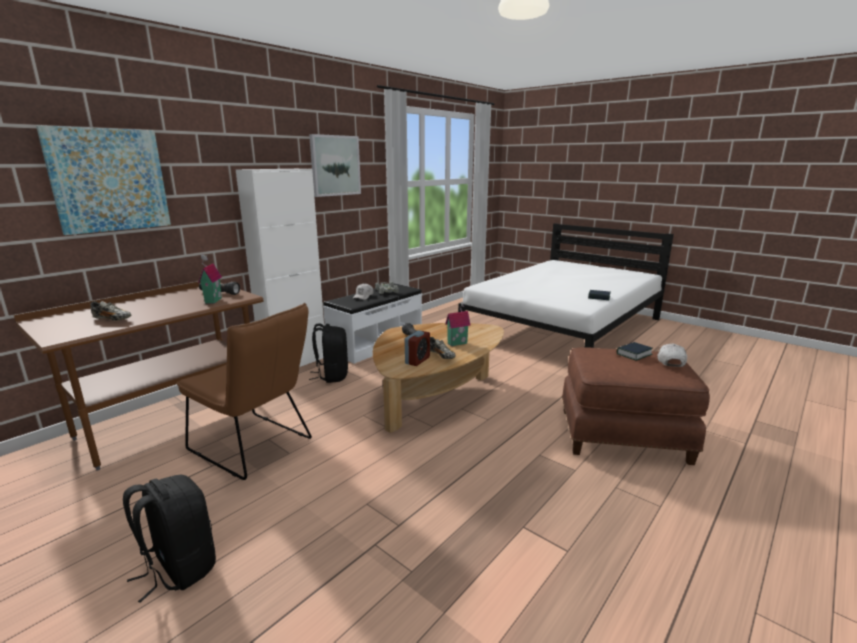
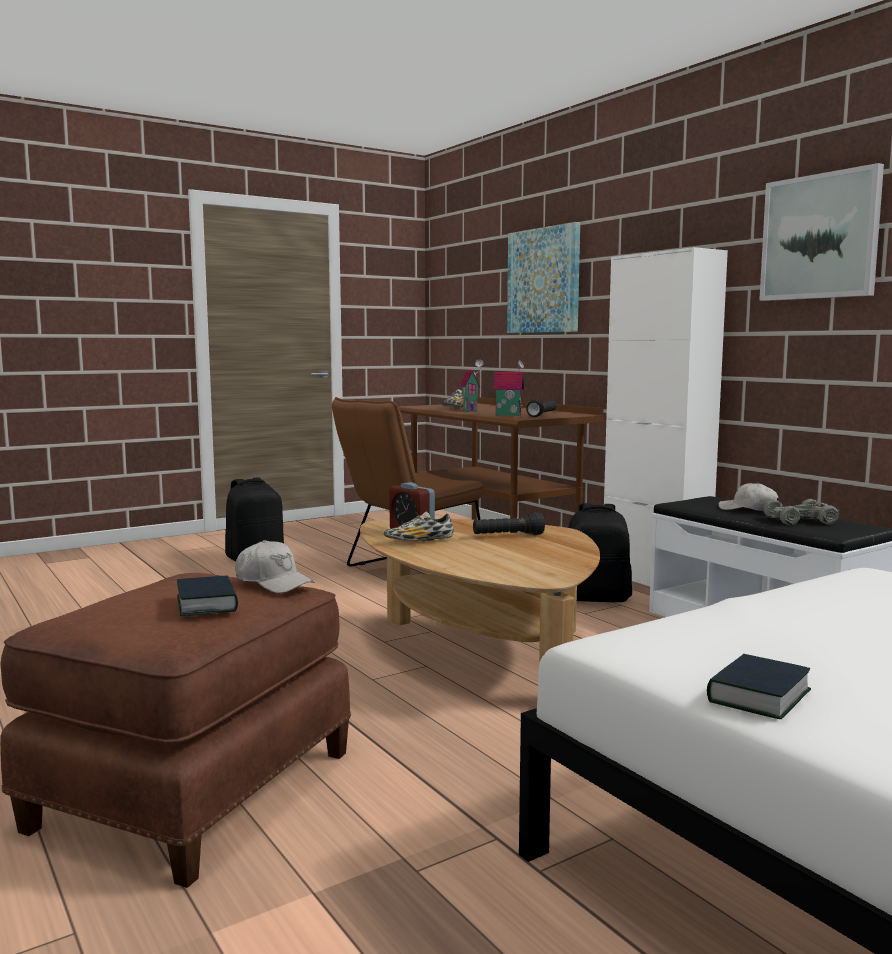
camera: 105 degrees right, 10 degrees down
(457, 343) = (472, 552): toy house -> toy house (471, 410)
(670, 361) = (132, 626): white cap -> white cap (273, 582)

